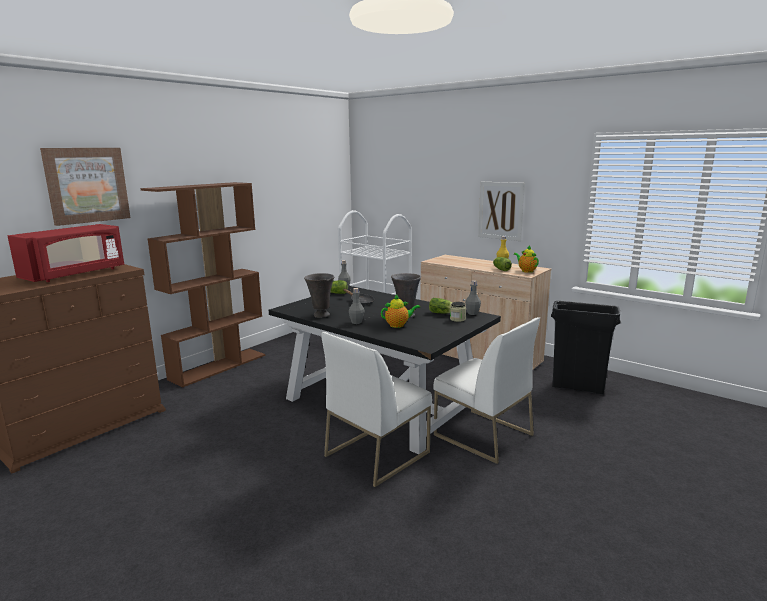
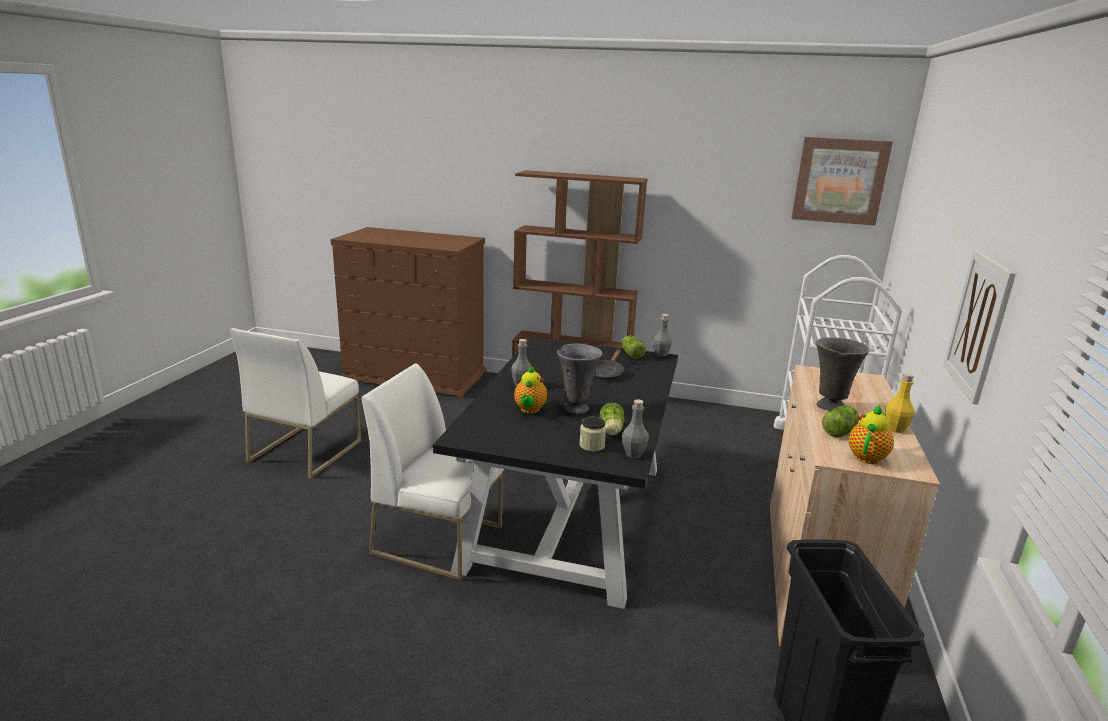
camera: 65 degrees right, 5 degrees up
(75, 274) = (421, 241): red microwave -> none
(87, 185) = (479, 160): picture -> picture (839, 181)
(321, 315) = (531, 363): grey vase -> grey vase (829, 406)
(398, 325) = (529, 410): teapot -> teapot turned 45 degrees clockwise
(482, 435) = (531, 623): white chair -> white chair (305, 451)

